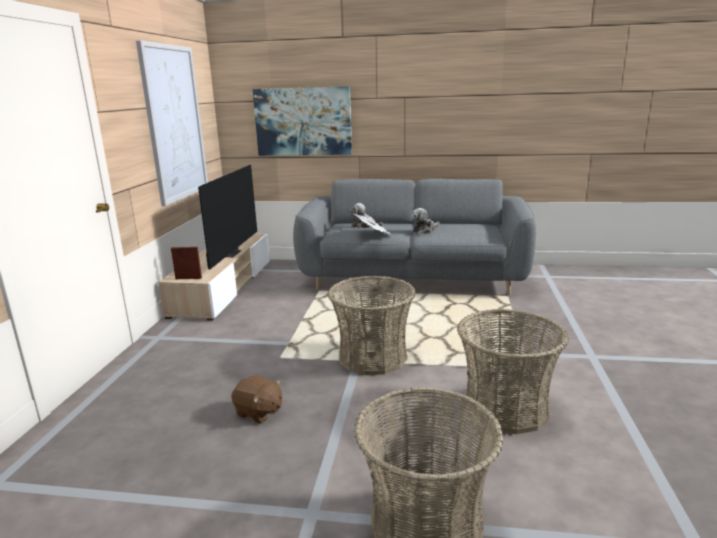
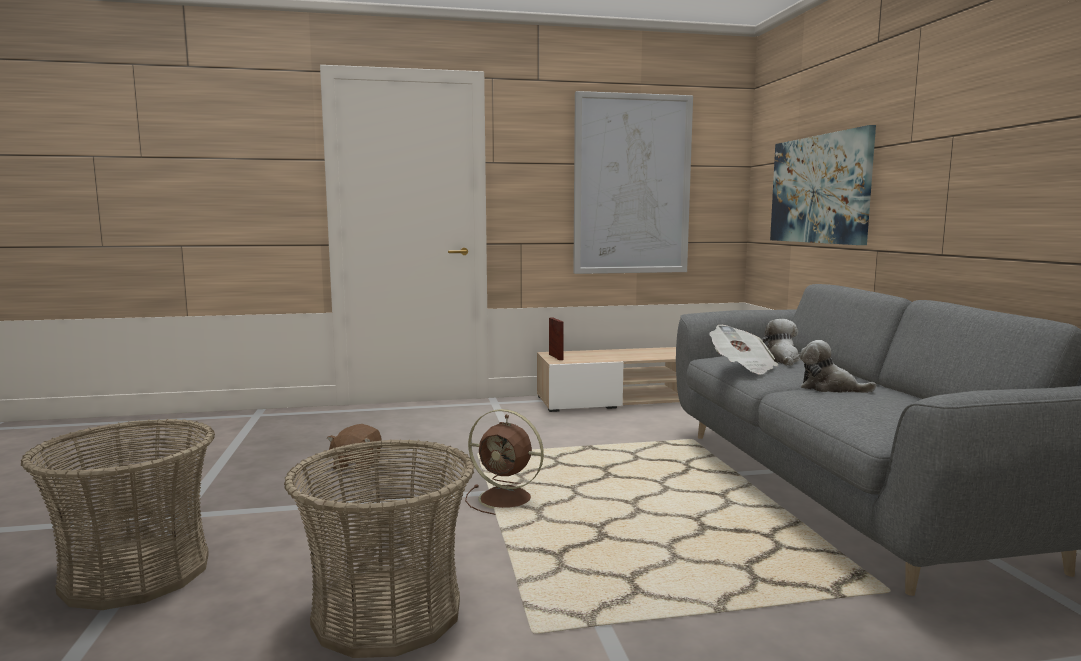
camera: 70 degrees right, 10 degrees down
(229, 253) = (652, 356): television -> none
(372, 357) = (508, 499): basket -> brown fan

